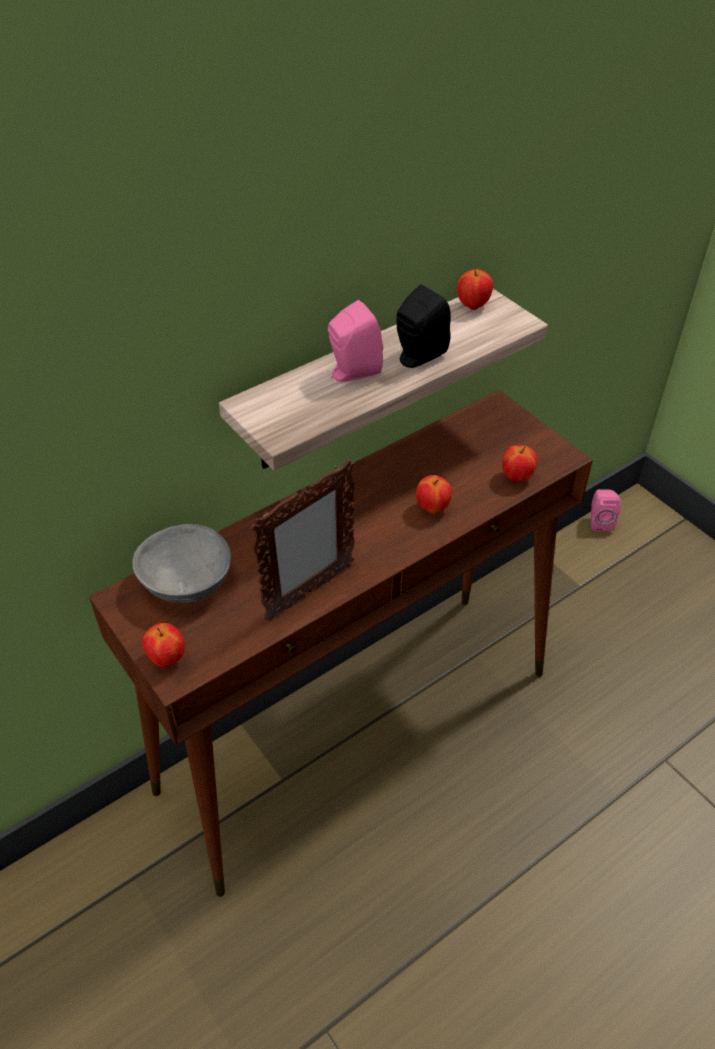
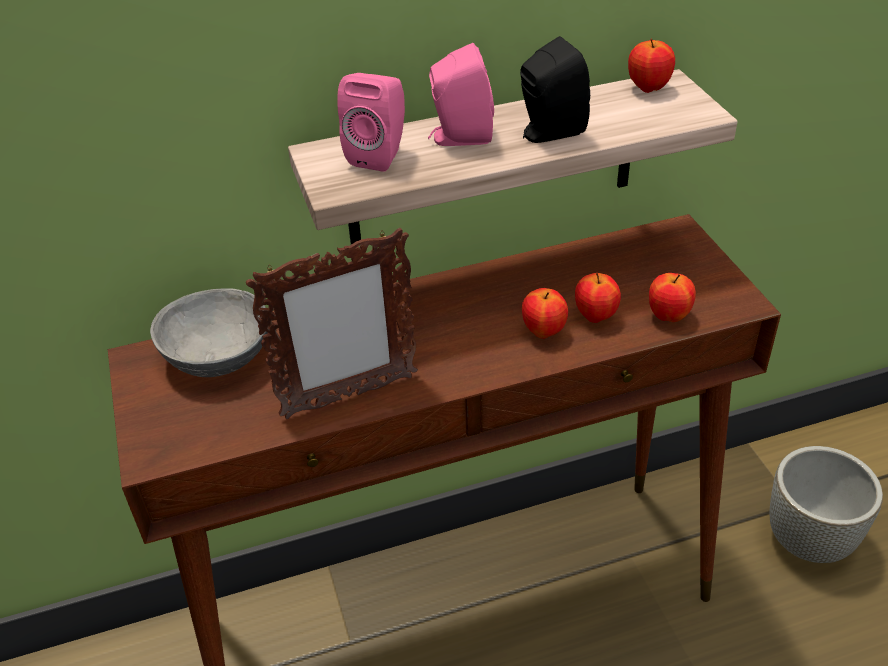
camera: 20 degrees right, 5 degrees down
(167, 659) = (152, 435): apple -> apple (595, 316)
(598, 611) = (809, 539): none -> grey planter
(599, 521) = (844, 431): pink speaker -> pink speaker (380, 155)

